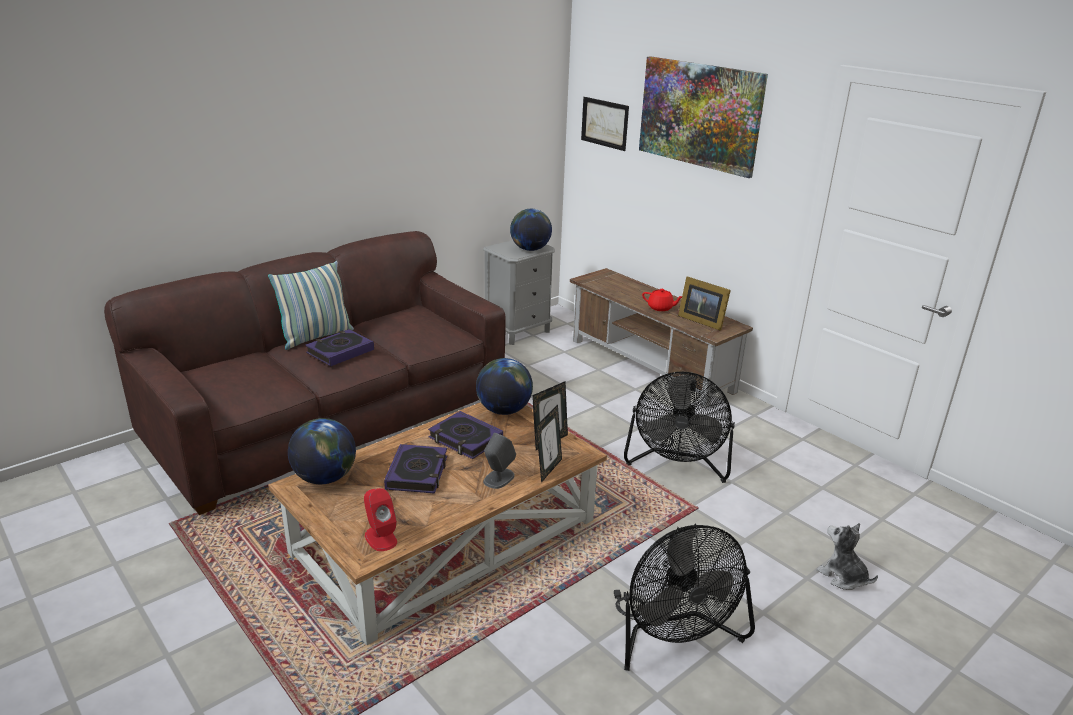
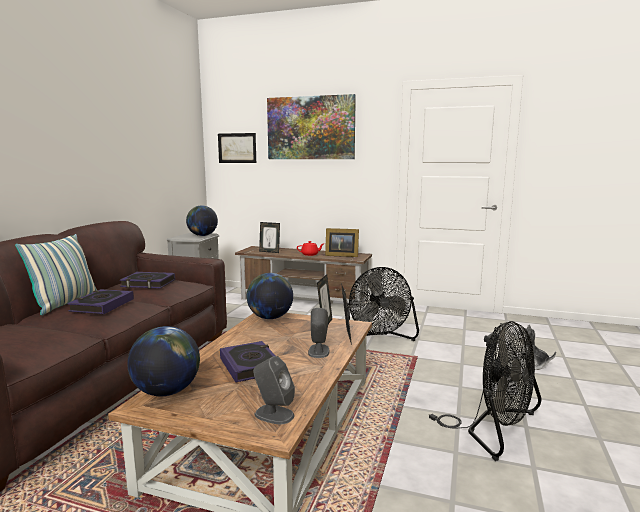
camera: 30 degrees left, 15 degrees down
(380, 538) = (273, 414): red speaker -> grey speaker
(465, 439) = (263, 338): book -> book (148, 284)
(614, 288) = (269, 252): none -> picture frame

